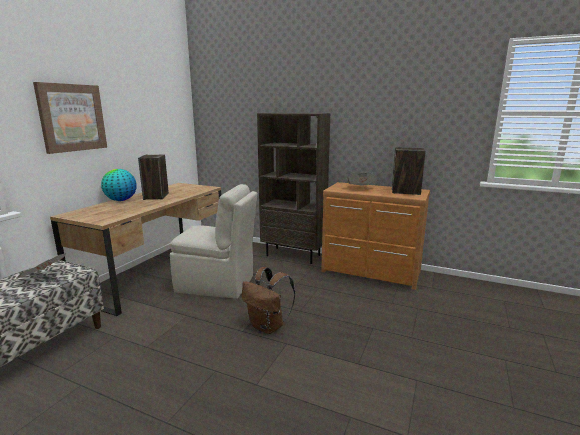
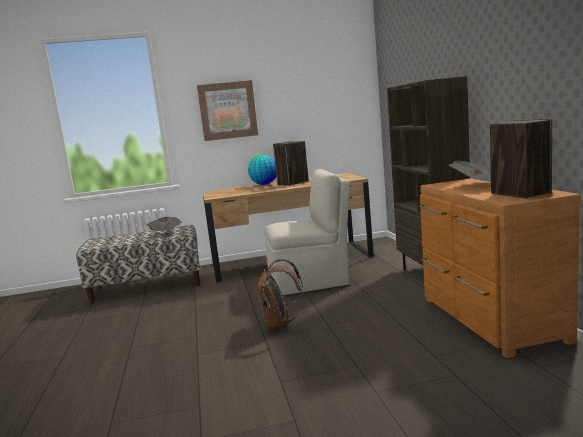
camera: 55 degrees right, 5 degrees down
(217, 284) = (310, 281): beige chair -> beige chair turned 75 degrees counterclockwise

